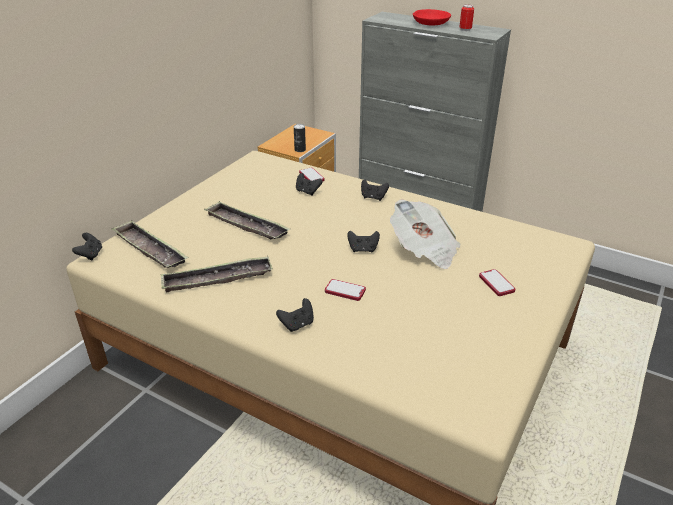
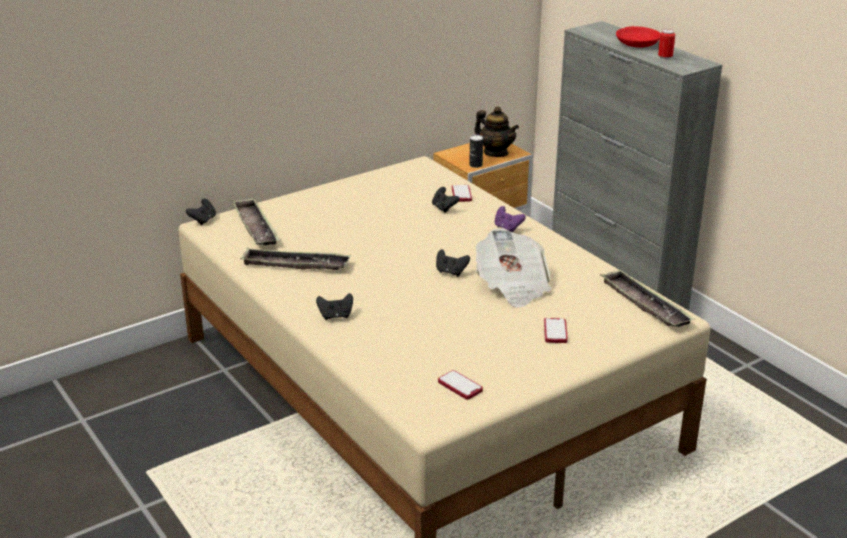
camera: 25 degrees right, 5 degrees down
(246, 225) = (357, 226): tray -> tray (644, 304)
(307, 137) = (495, 153): none -> teapot
(345, 291) = (401, 301): phone -> phone (460, 386)
(373, 197) = (507, 228): black game controller -> purple game controller

